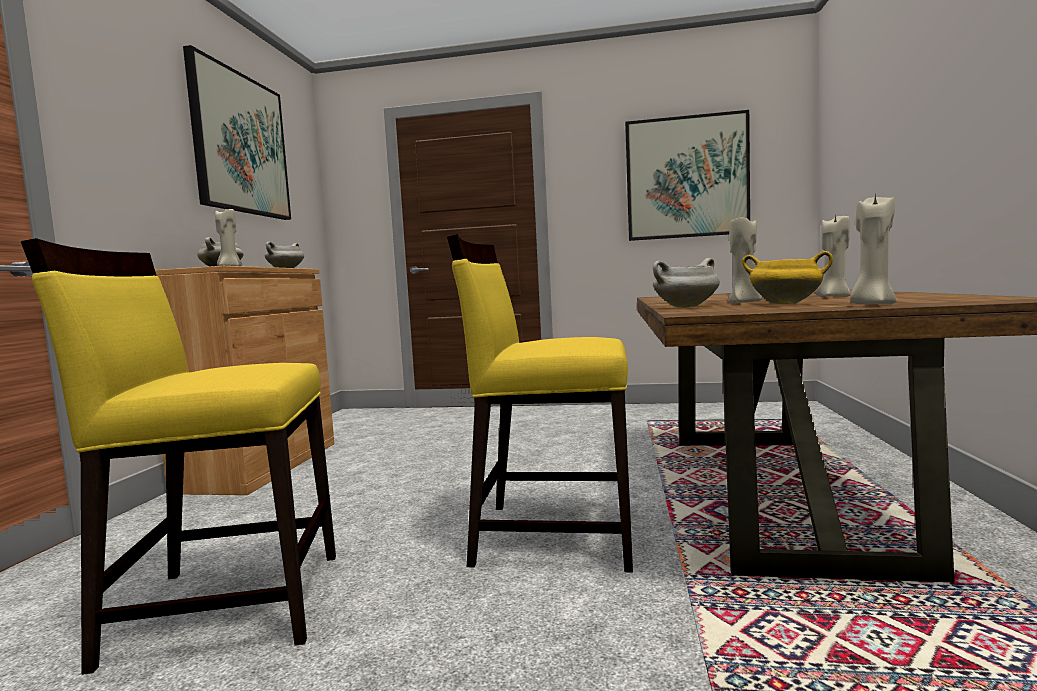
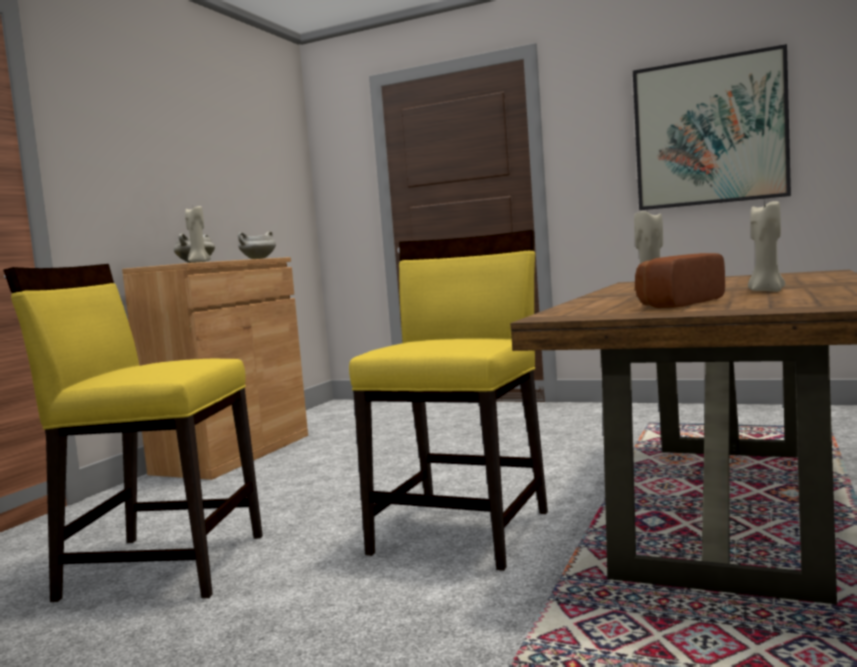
camera: 15 degrees right, 0 degrees up
(240, 144) = (218, 134): picture -> none
(553, 534) = (463, 531): yellow chair -> yellow chair turned 90 degrees clockwise
(685, 307) = (581, 306): white cooking pot -> none
(786, 303) = (676, 304): yellow cooking pot -> bread
(872, 304) = (729, 309): beige candle -> none

